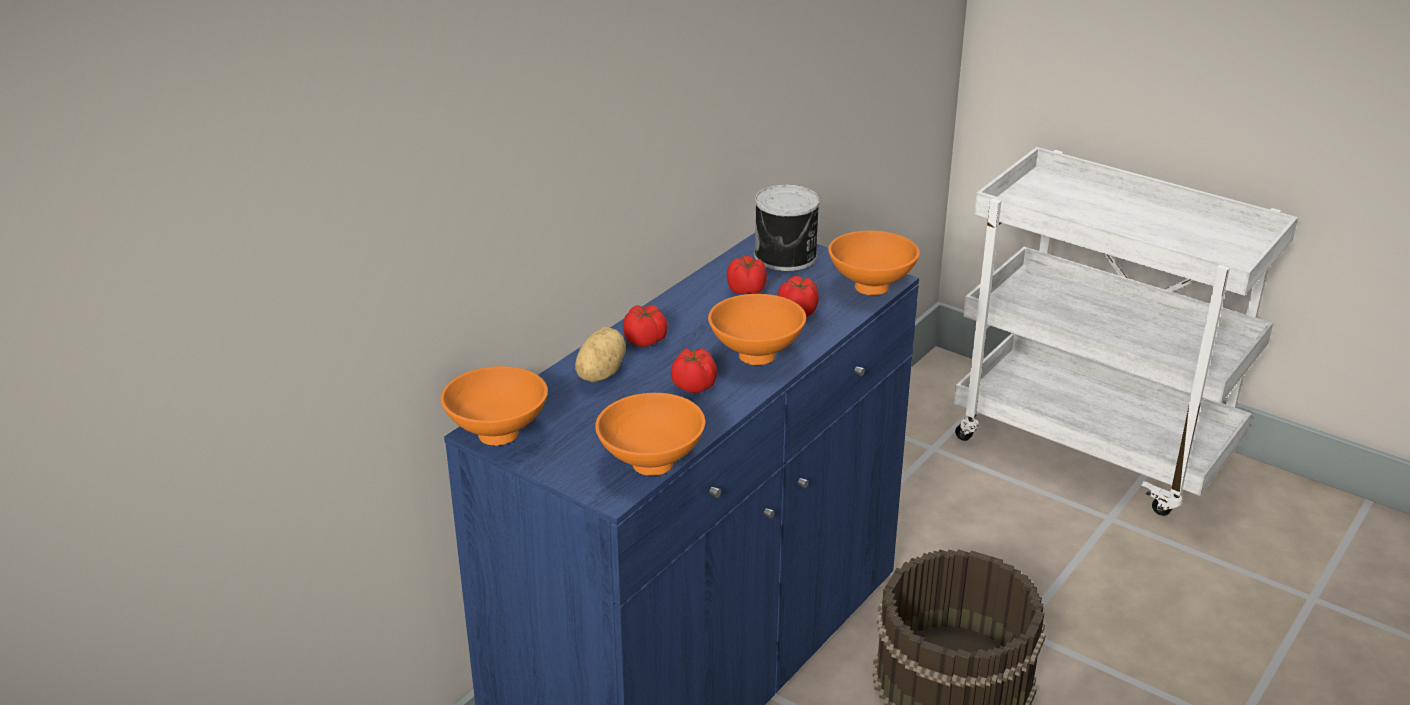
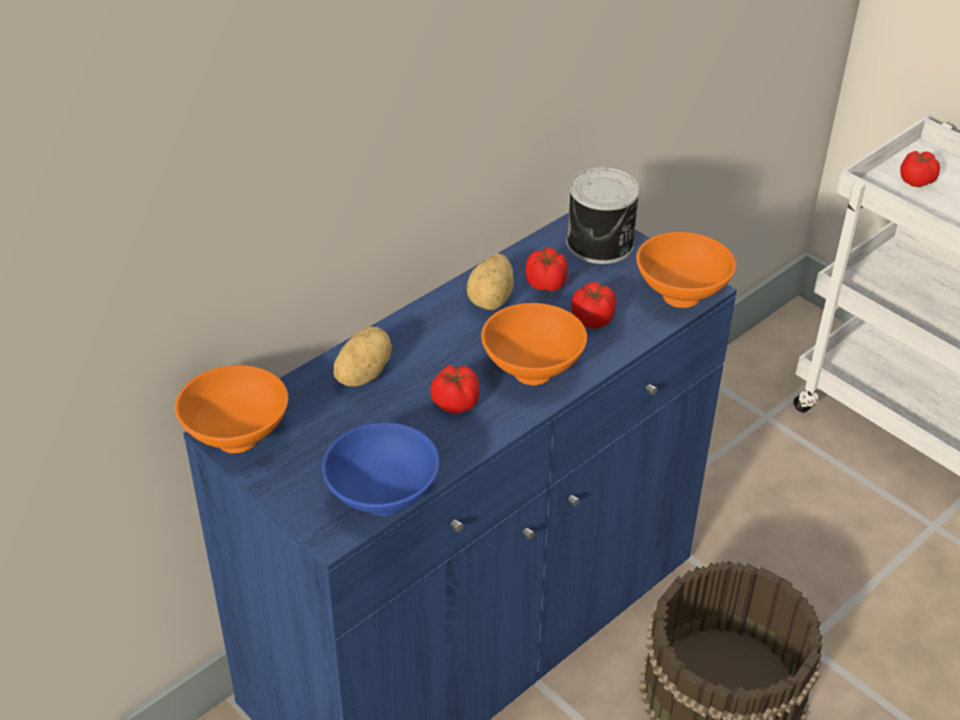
camera: 10 degrees right, 10 degrees up
(646, 340) = (422, 337): tomato -> tomato (917, 181)
(650, 465) = (381, 501): orange bowl -> blue bowl
(701, 306) = (492, 299): none -> potato

